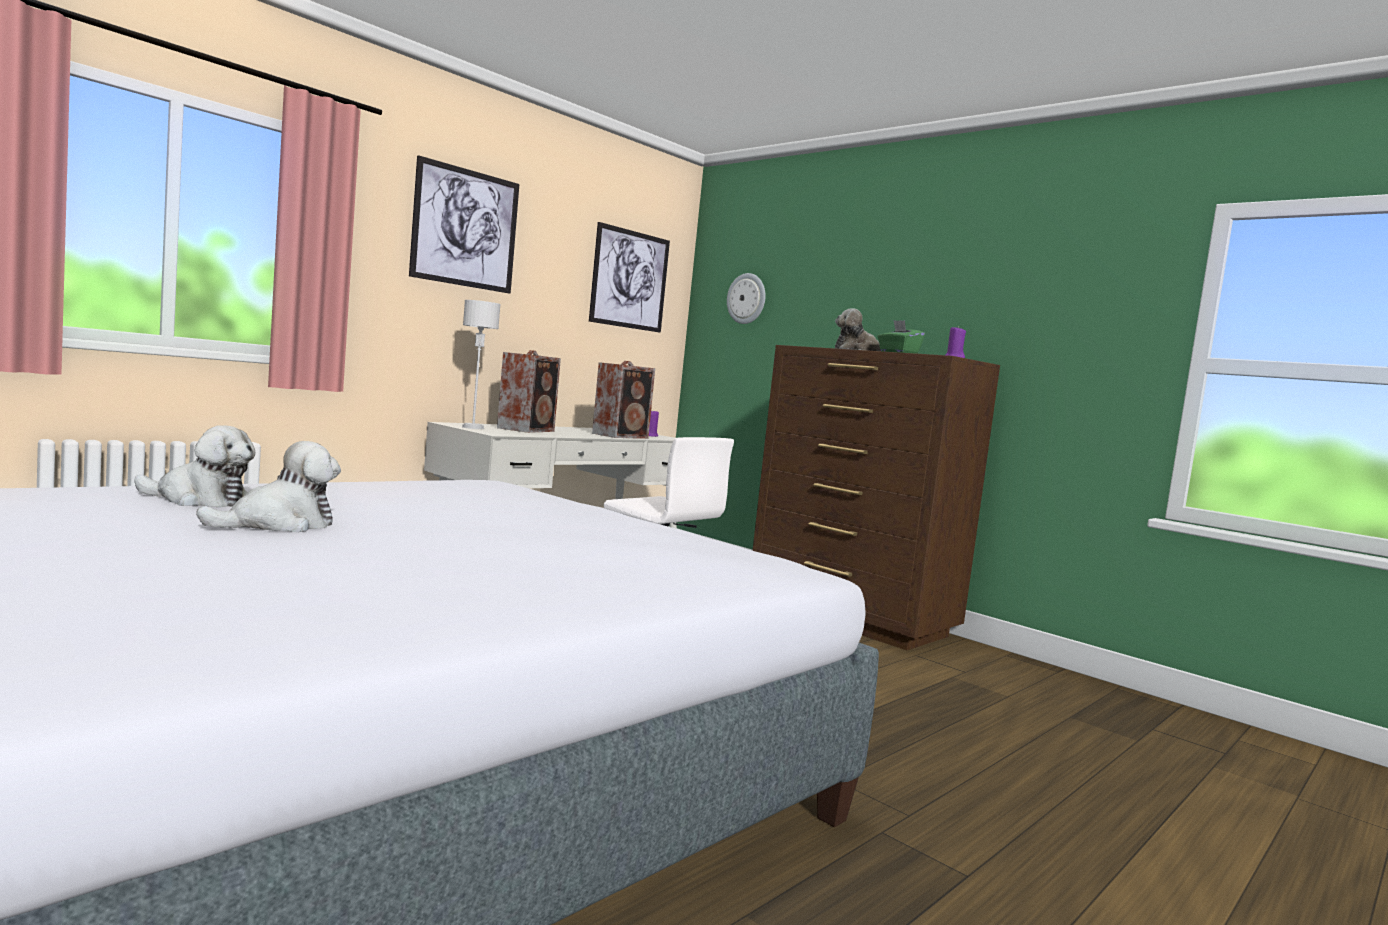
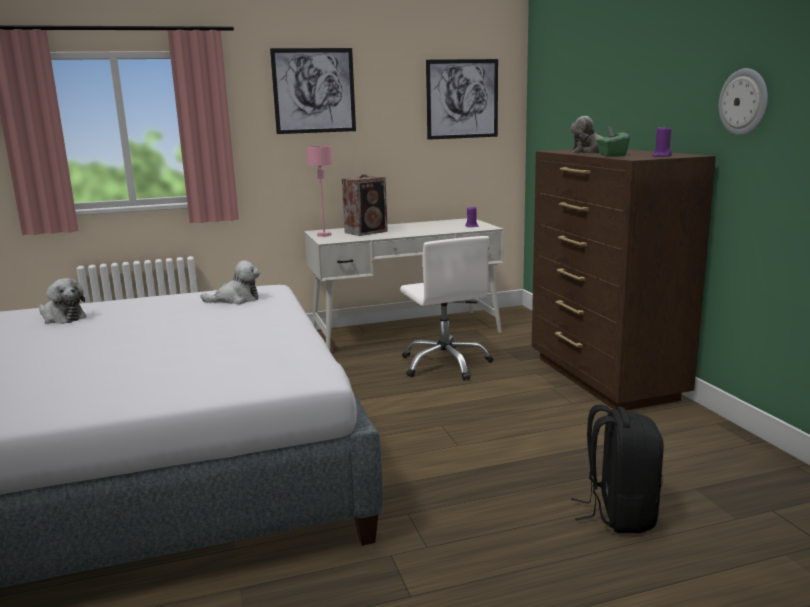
camera: 30 degrees right, 10 degrees up
(279, 524) = (66, 337): plush toy -> plush toy (236, 300)
(473, 428) = (324, 235): grey table lamp -> pink table lamp
(622, 436) = (440, 230): speaker -> none
(747, 298) = (557, 101): wall clock -> wall clock (744, 102)
(1042, 749) = (618, 514): none -> black backpack

